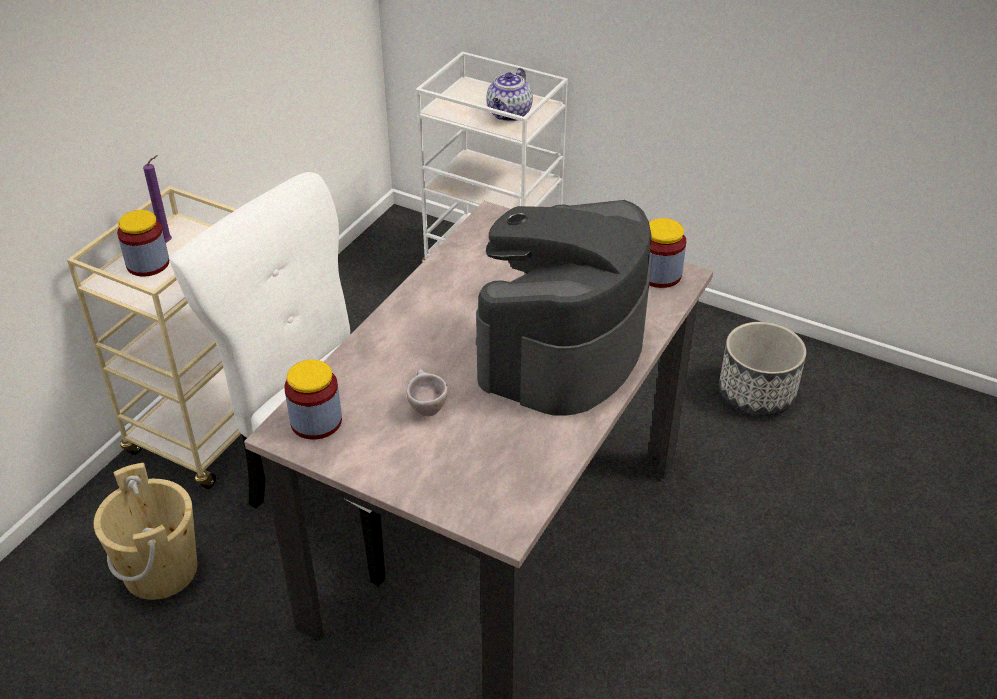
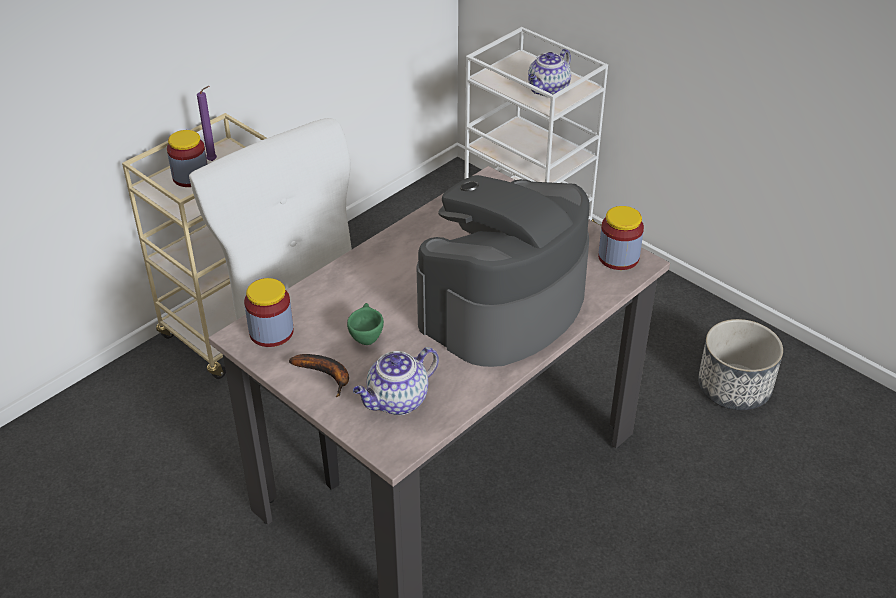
camera: 15 degrees right, 0 degrees up
(160, 570) = (159, 438): beige bucket -> none
(398, 458) = (326, 375): none -> banana
(425, 407) = (366, 337): beige cup -> green cup
(489, 472) = (397, 401): none -> teapot

